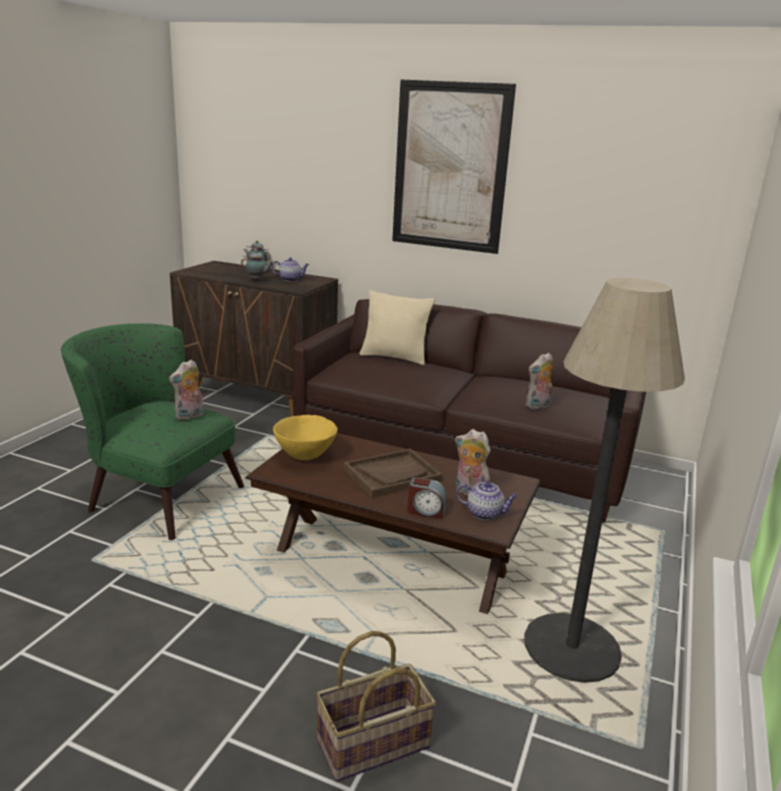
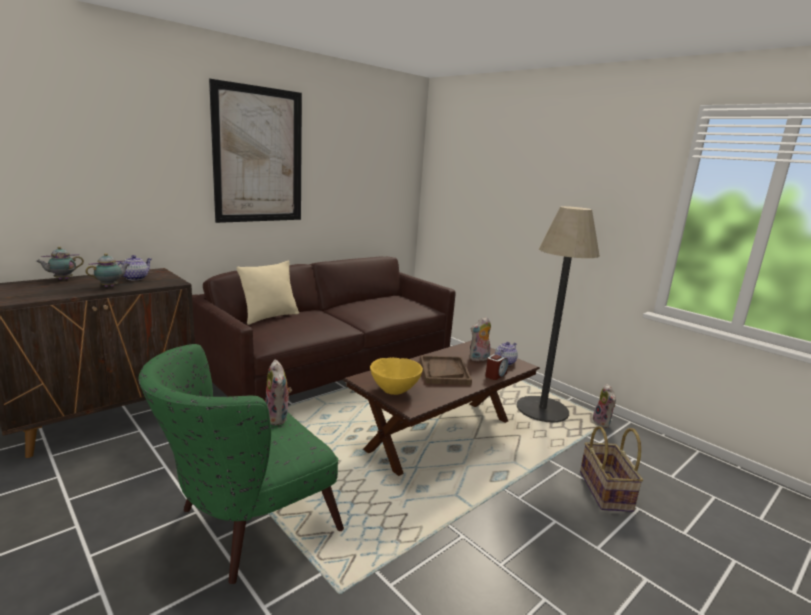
camera: 65 degrees left, 5 degrees down
(538, 406) = (400, 309): plush toy -> plush toy (602, 423)

